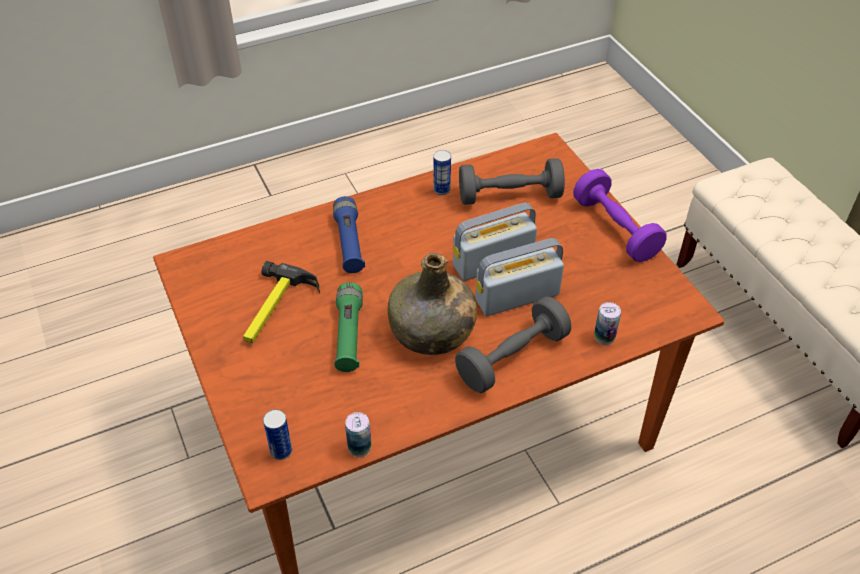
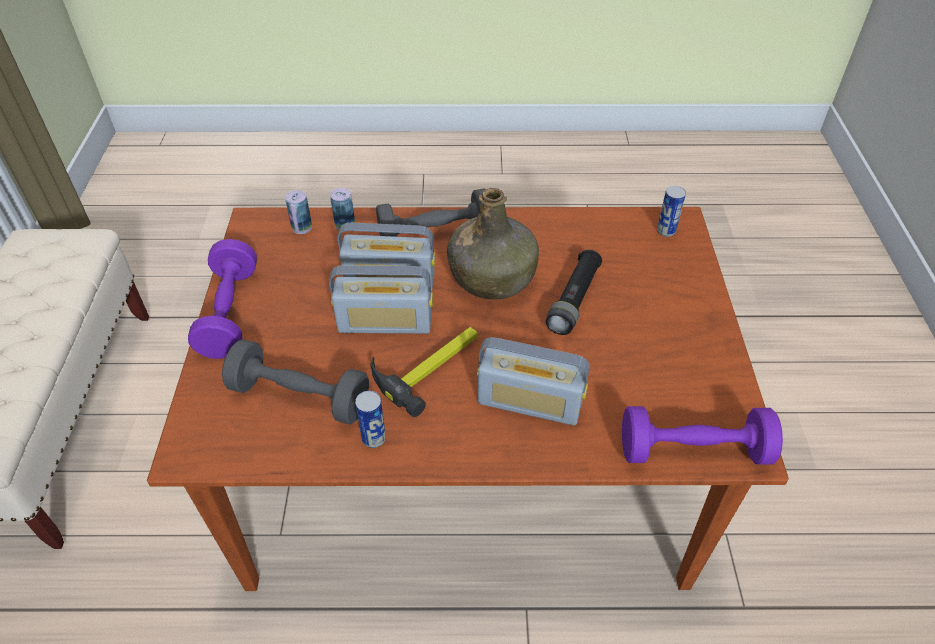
camera: 155 degrees left, 0 degrees up
(222, 250) = (693, 451): none -> purple dumbbell
(276, 309) = (641, 350): hammer -> hammer (429, 365)
(348, 335) = (574, 300): green flashlight -> black flashlight
(349, 243) = (529, 403): blue flashlight -> radio
(359, 447) = (600, 215): can -> can (302, 227)

